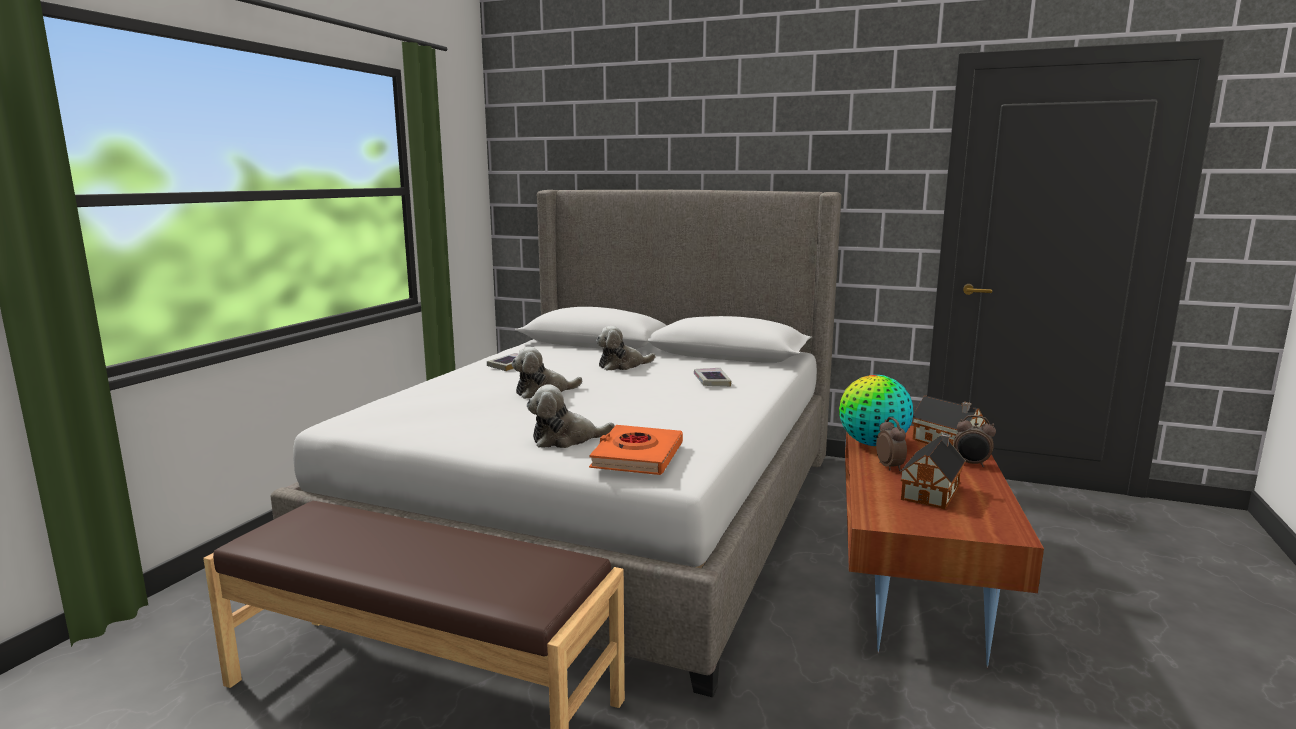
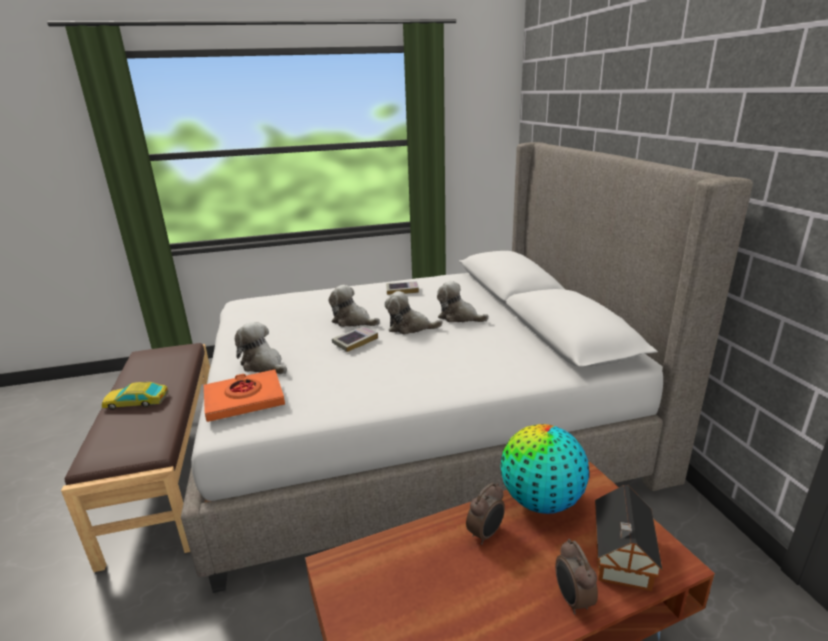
camera: 55 degrees right, 10 degrees up
(418, 560) = (136, 402): none -> toy car
(607, 381) = (410, 327): none -> plush toy
(711, 381) = (468, 360): book -> book (355, 341)
(931, 492) = (443, 588): toy house -> none

